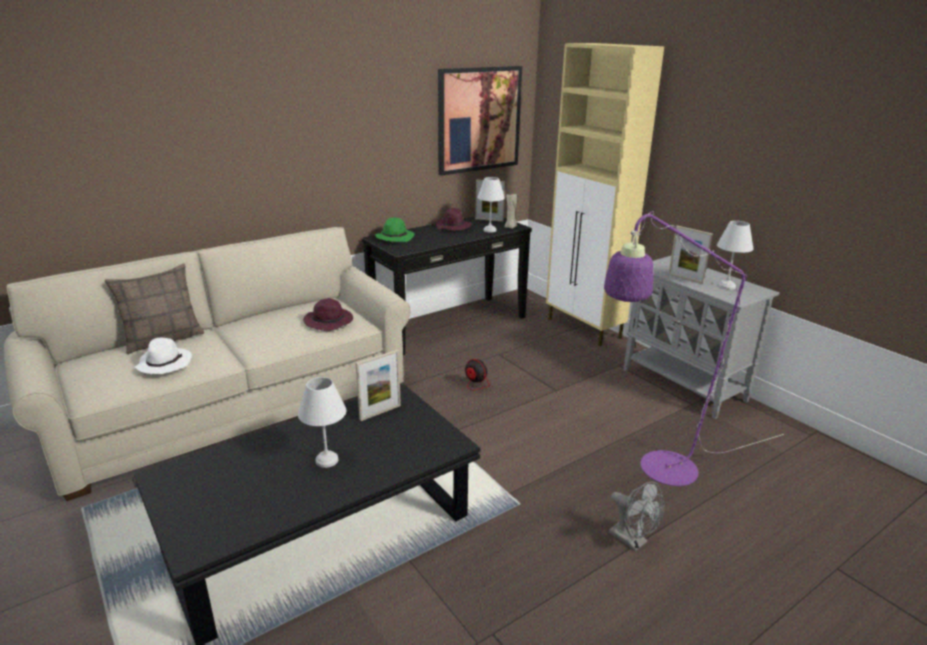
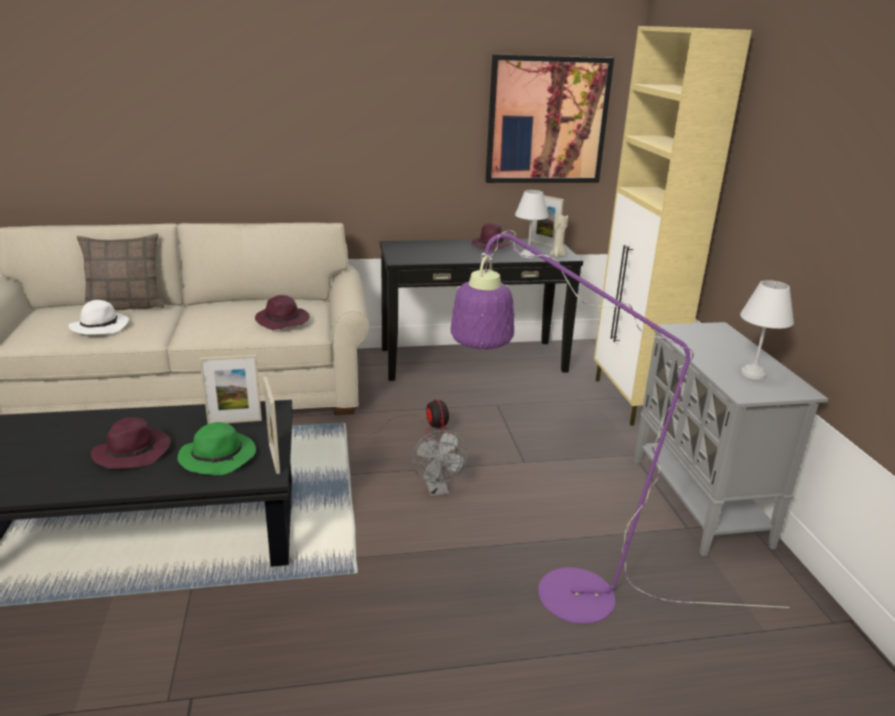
camera: 25 degrees right, 0 degrees up
(326, 460) = (133, 452): white table lamp -> purple hat
(395, 237) = (412, 246): green hat -> green hat (219, 457)
(632, 541) = (442, 663): grey fan -> grey fan (437, 490)
(685, 278) = (704, 353): picture frame -> picture frame (274, 458)

